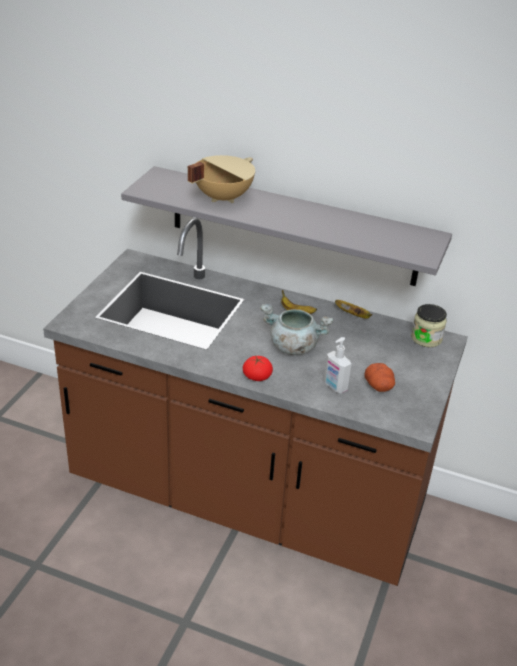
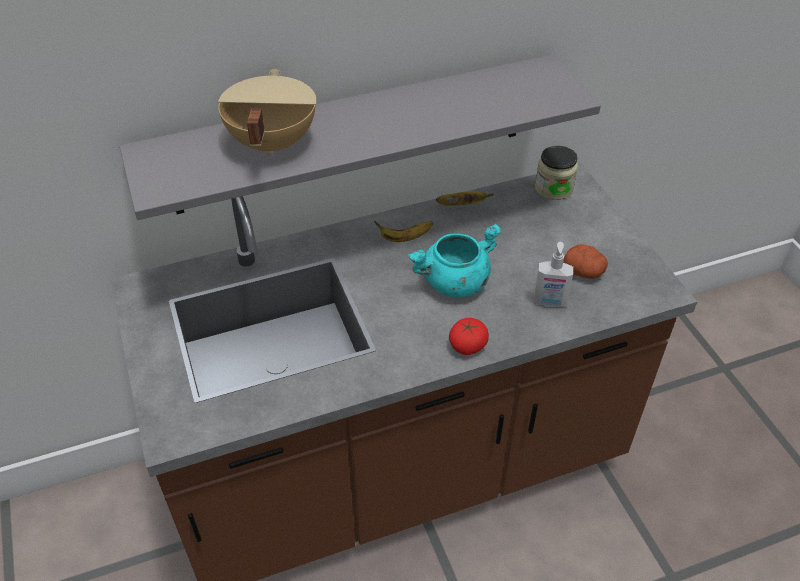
camera: 40 degrees left, 10 degrees up
(293, 346) = (454, 283): grey cooking pot -> turquoise cooking pot

